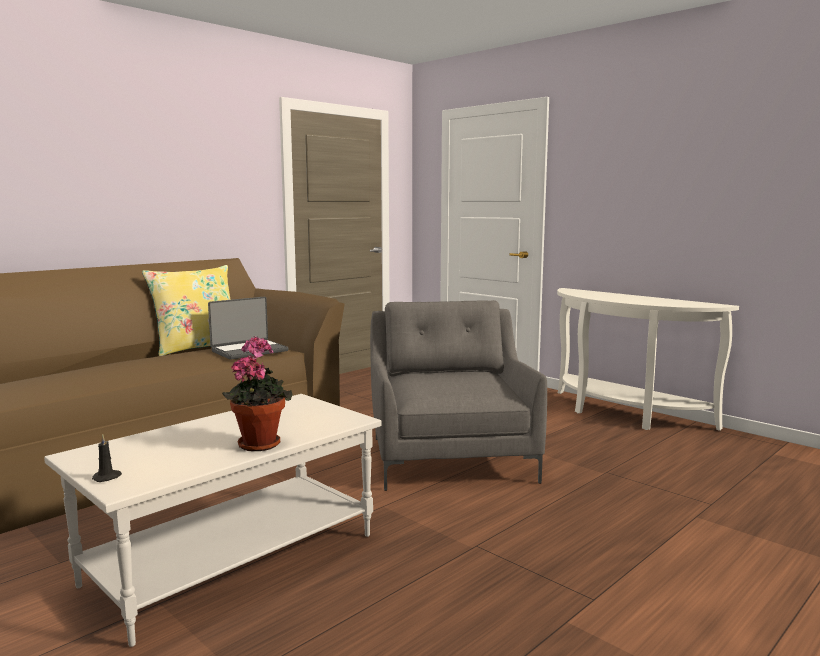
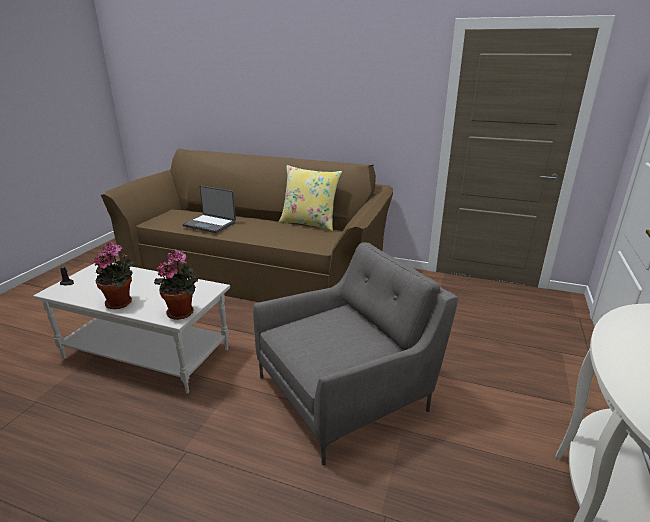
camera: 65 degrees right, 15 degrees up
(249, 351) = (309, 238): laptop -> laptop (210, 224)
(341, 415) = (182, 312): none -> potted plant

